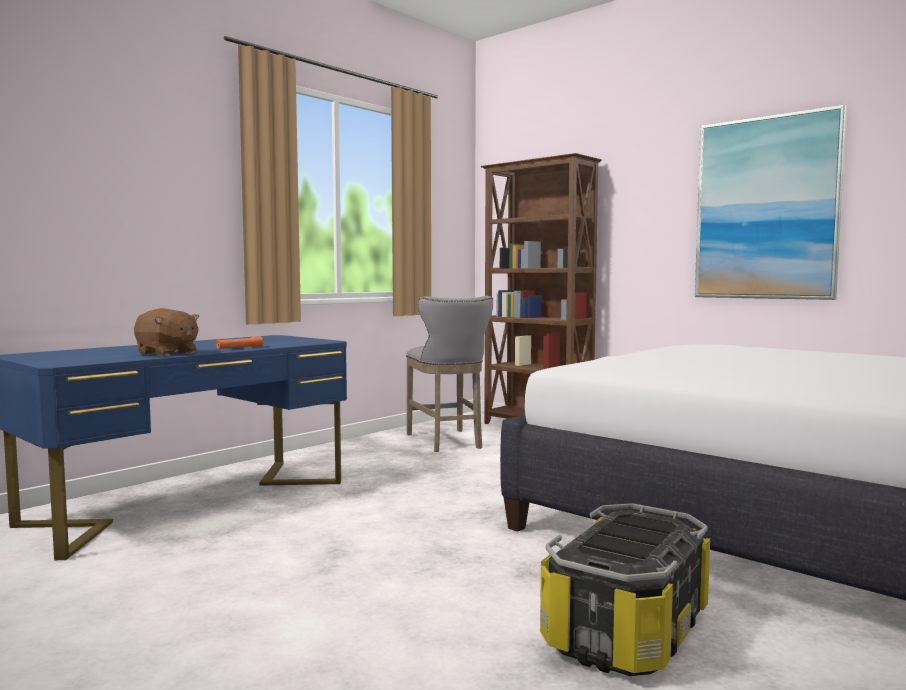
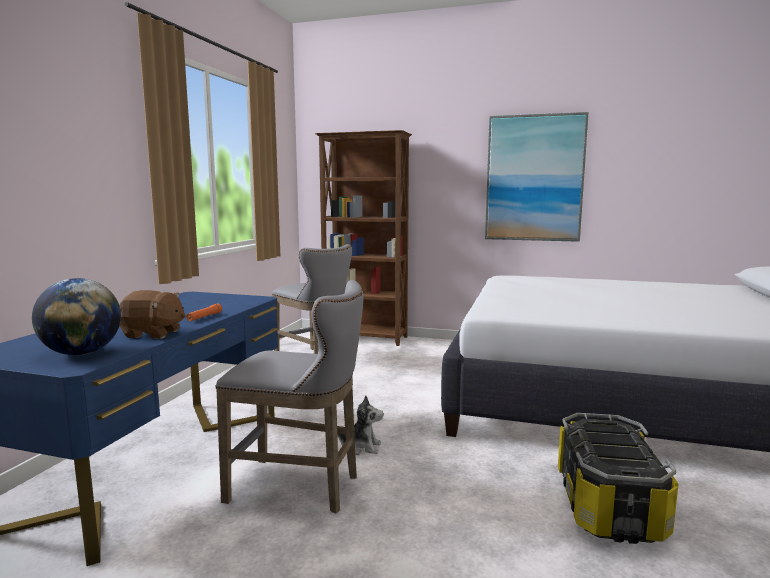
camera: 25 degrees left, 5 degrees up
(85, 358) = (82, 353): none -> globe
(290, 543) = (301, 488): none -> grey stool
(395, 522) = (360, 447): none -> plush toy

